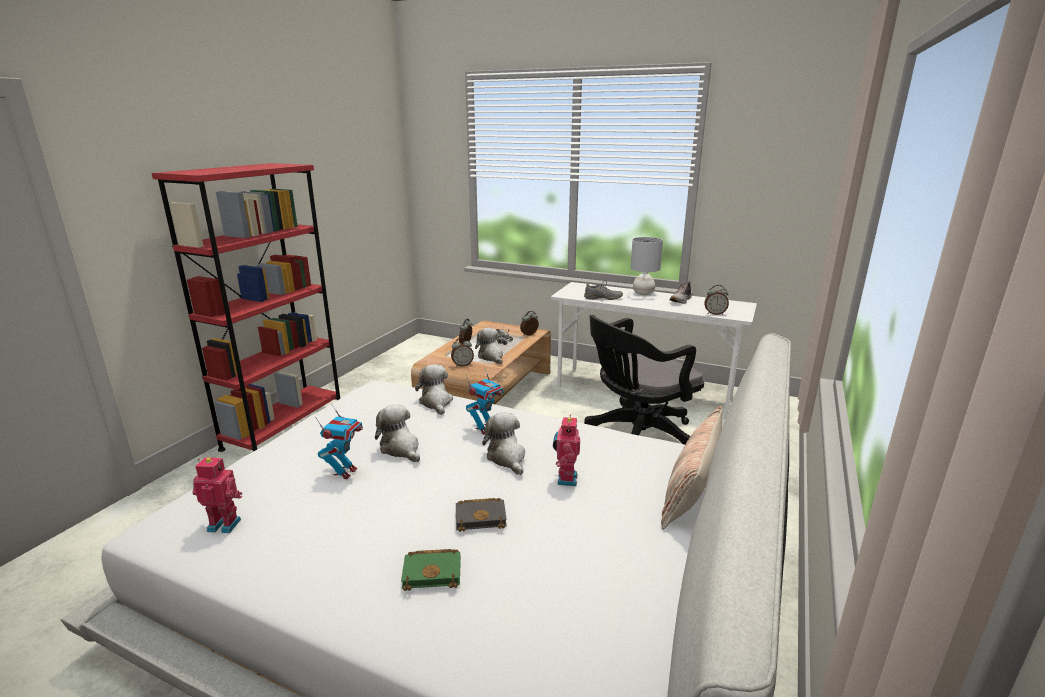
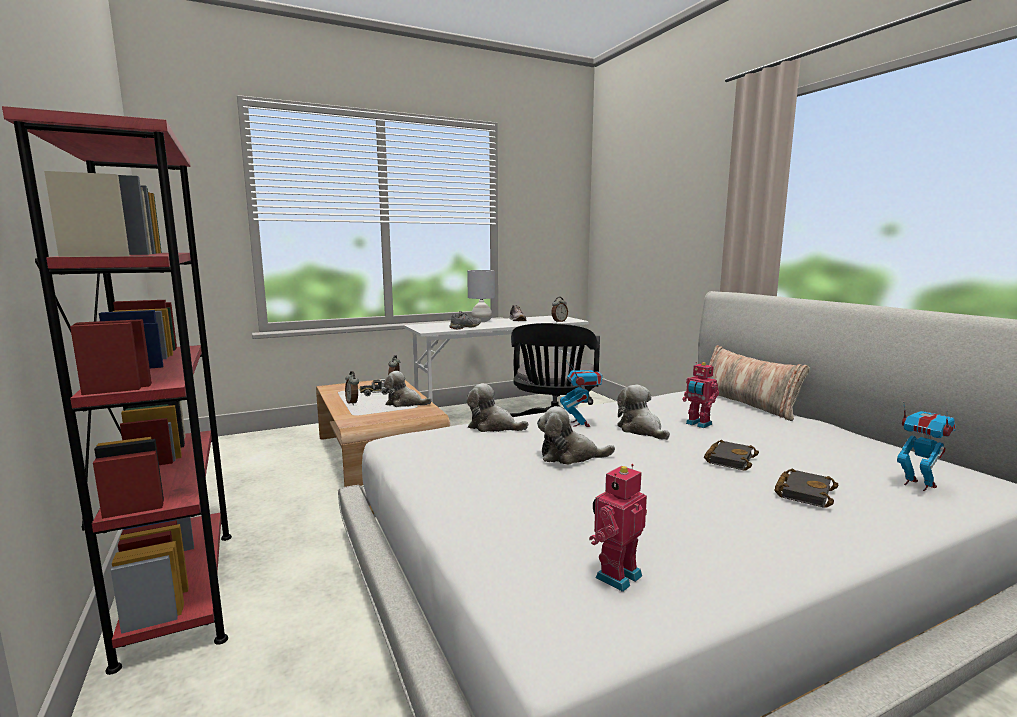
camera: 50 degrees left, 10 degrees down
(345, 472) = (577, 490): toy robot -> toy robot (918, 485)
(434, 572) = (803, 492): green book -> black book
(462, 365) = (395, 415): alarm clock -> none
(507, 457) = (641, 430): plush toy -> plush toy turned 45 degrees clockwise

